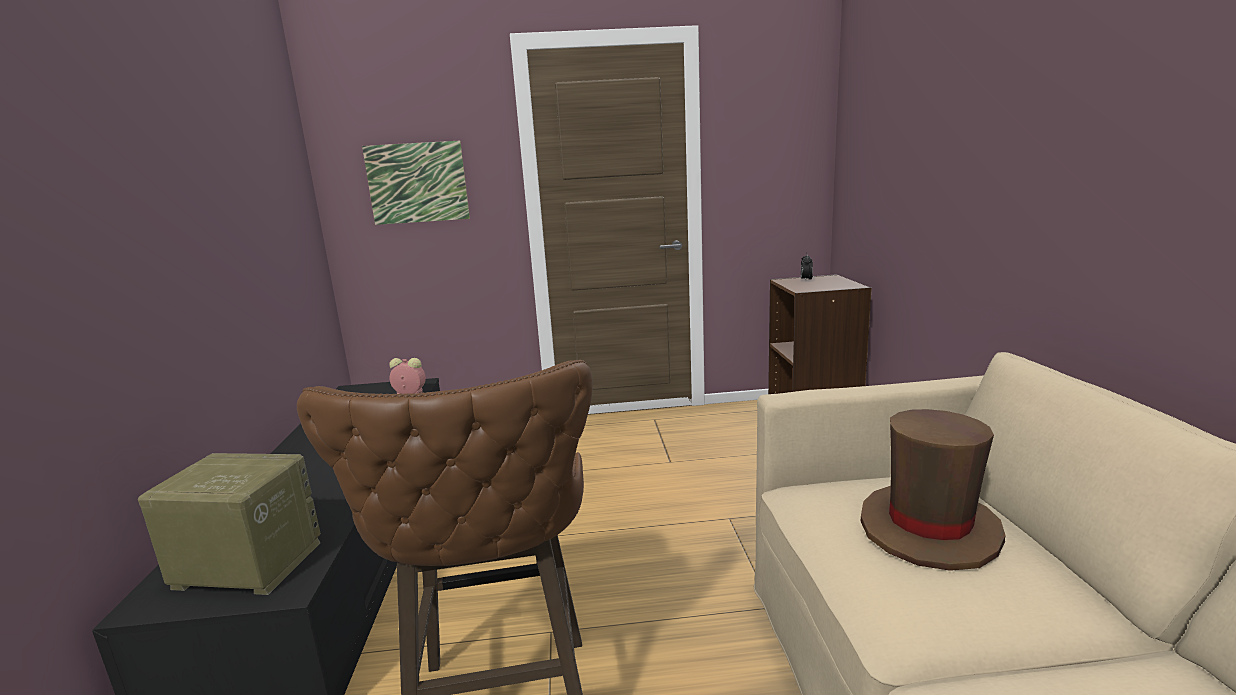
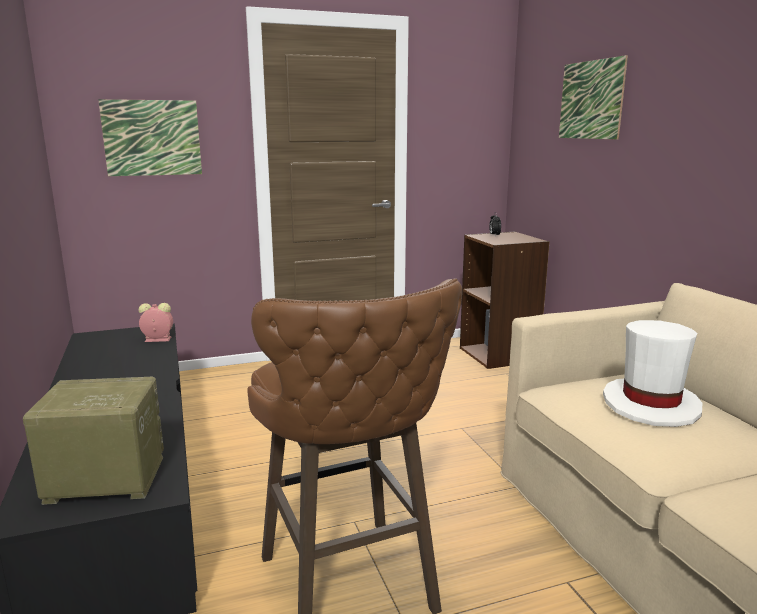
camera: 15 degrees left, 0 degrees up
(917, 106) = (591, 100): none -> picture
(929, 529) = (651, 404): brown hat -> white hat

